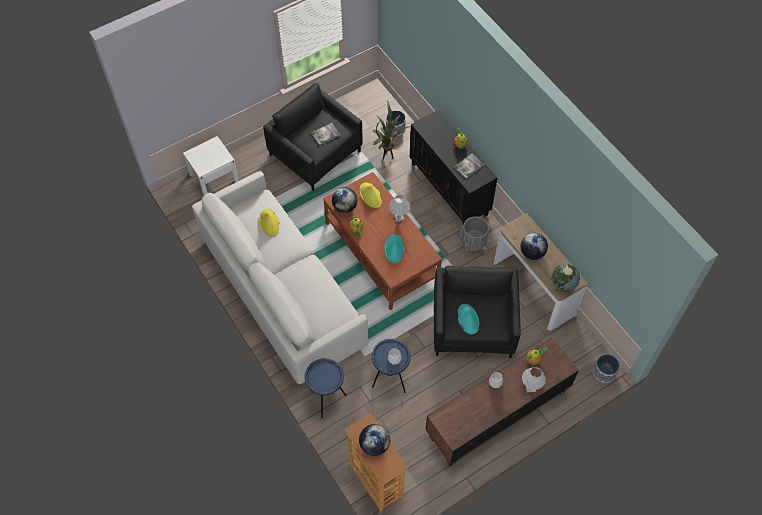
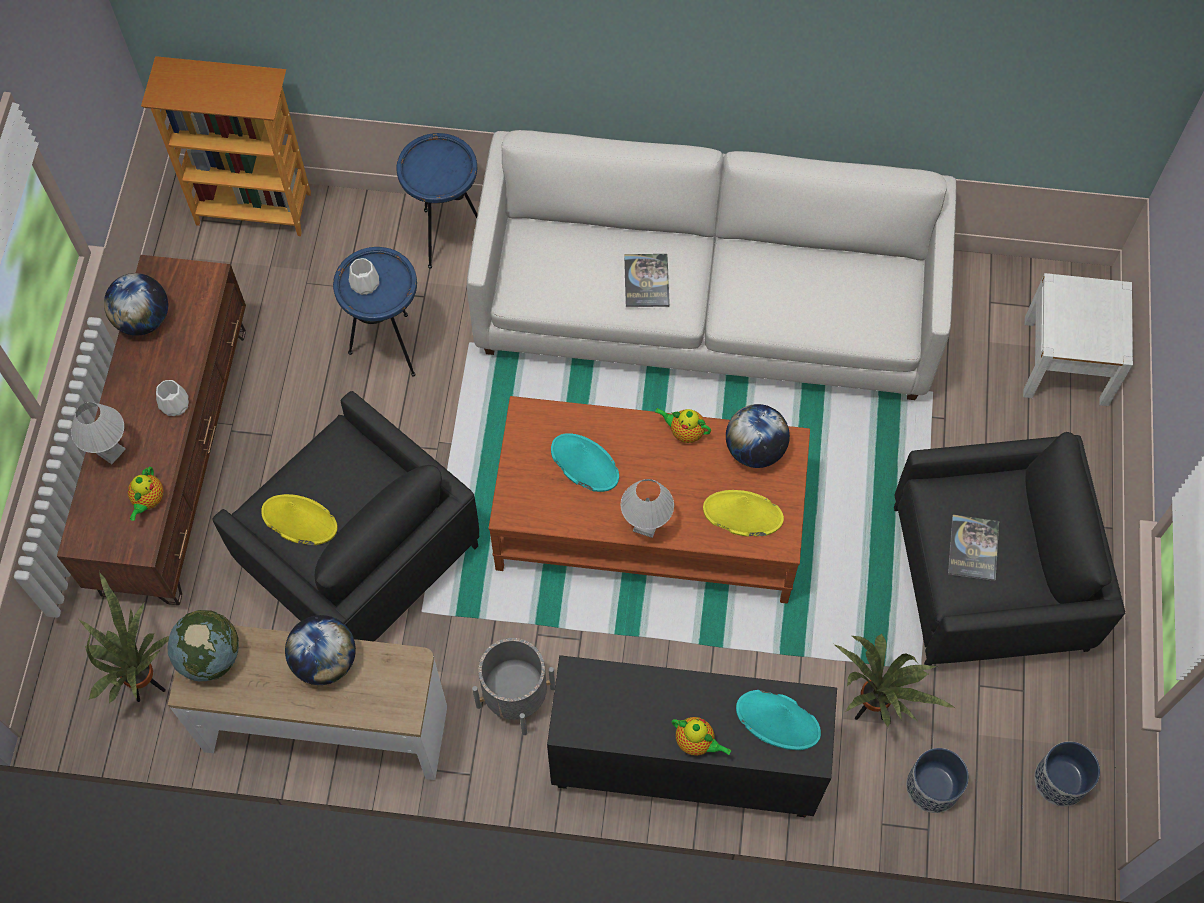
camera: 130 degrees right, 5 degrees up
(269, 223) = (824, 298): yellow hat -> yellow hat (299, 520)
(374, 445) = (220, 89): globe -> globe (143, 320)
(468, 319) = (332, 473): turquoise hat -> turquoise hat (778, 721)
(469, 166) = (625, 711): book -> book (646, 281)
(574, 349) = (149, 686): none -> potted plant
(604, 372) = (61, 696): planter -> planter (1060, 781)

